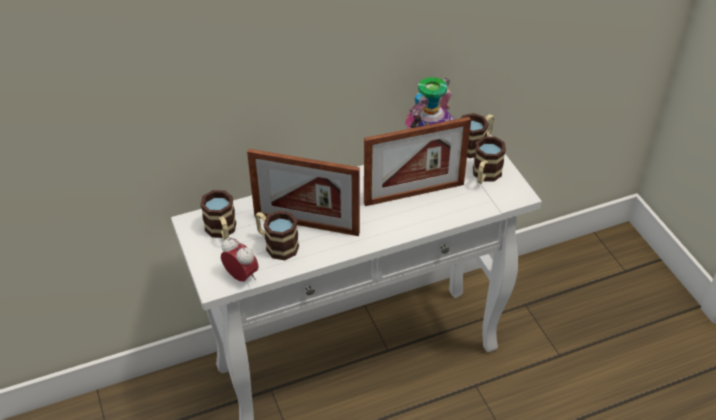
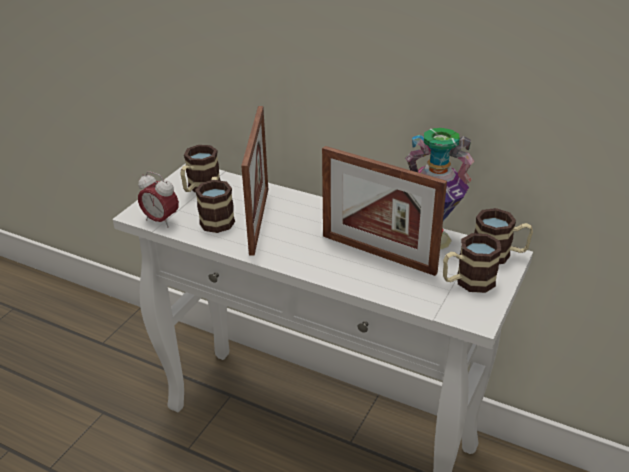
camera: 50 degrees right, 10 degrees down
(241, 276) = (161, 220): alarm clock -> alarm clock turned 120 degrees clockwise
(306, 225) = (259, 220): picture frame -> picture frame turned 150 degrees counterclockwise

